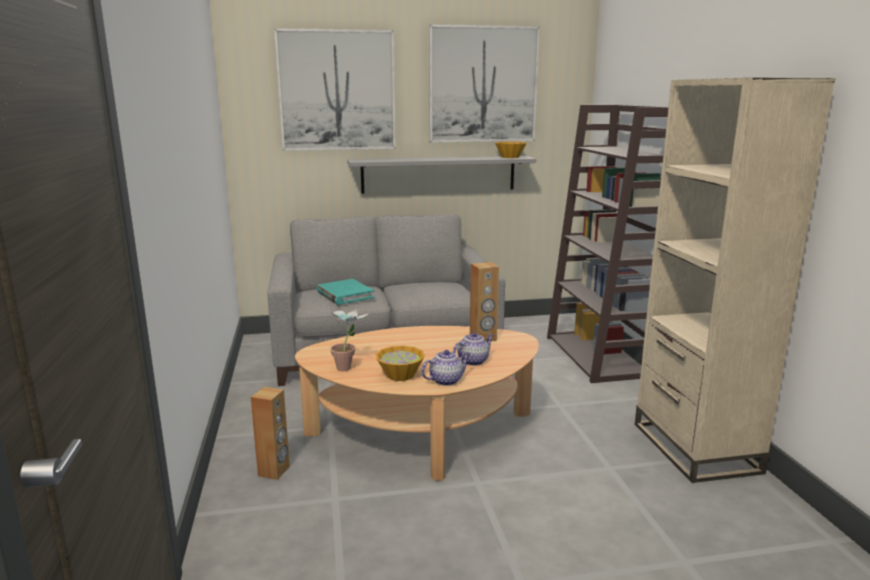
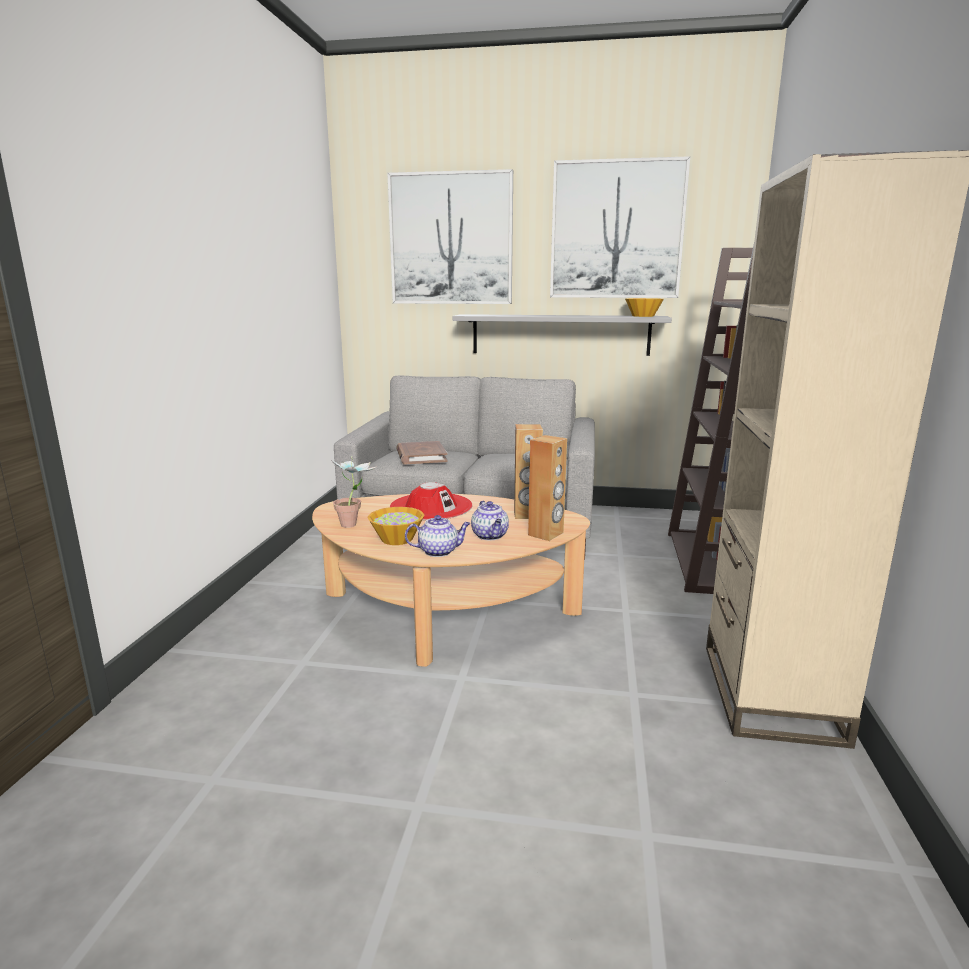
camera: 20 degrees right, 0 degrees up
(274, 471) = (271, 623): brown speaker -> brown speaker (546, 534)
(344, 295) = (421, 456): turquoise book -> brown book
(397, 341) = (431, 507): none -> red hat
(473, 361) = (490, 536): teapot -> teapot turned 90 degrees clockwise

